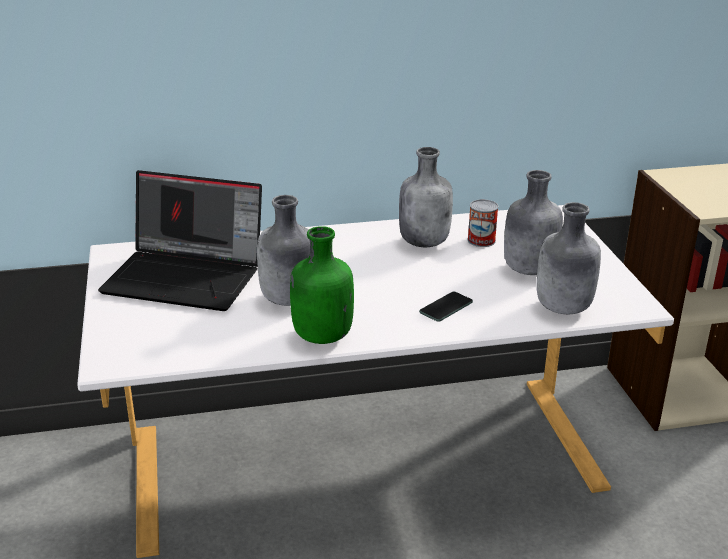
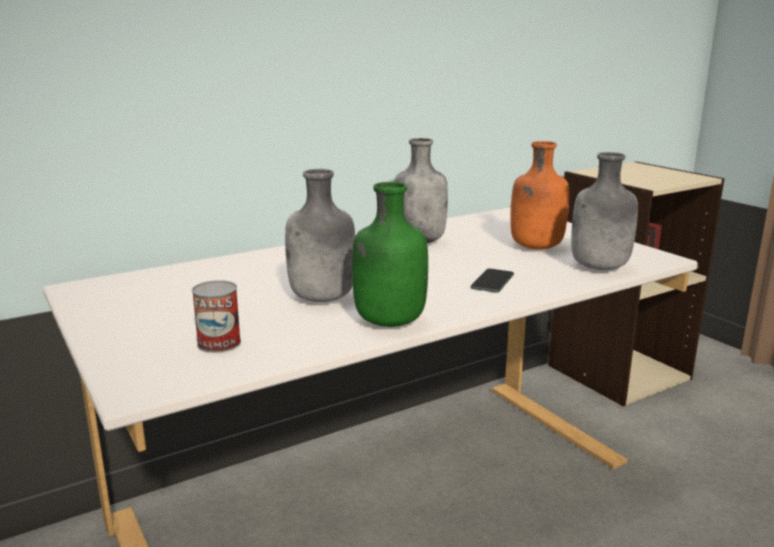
camera: 20 degrees left, 10 degrees down
(187, 277) = (187, 296): laptop -> none
(481, 240) = (470, 234): can -> can (219, 343)
(527, 270) = (535, 247): grey bottle -> orange bottle

